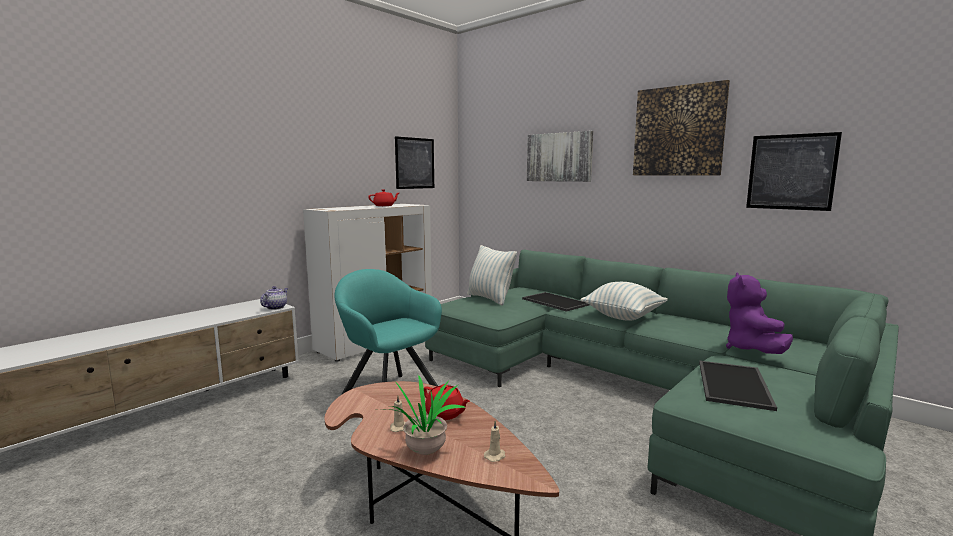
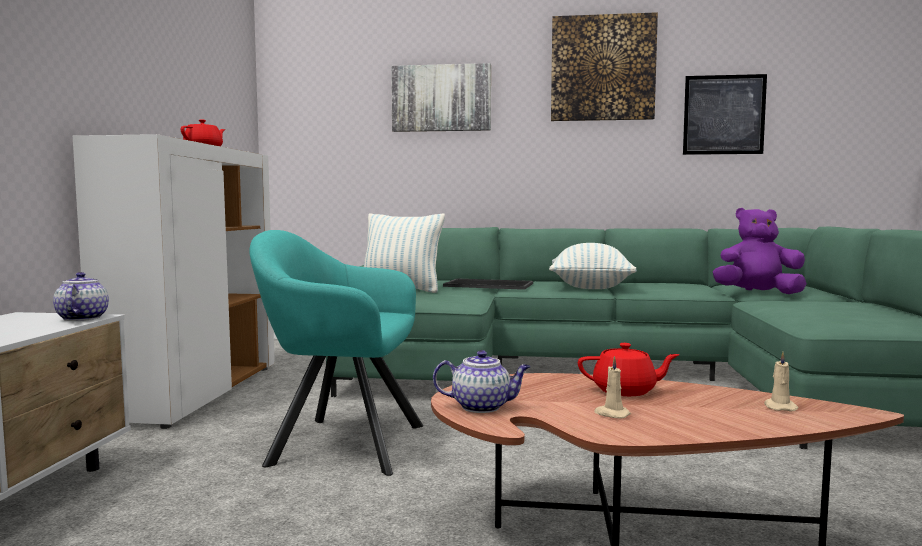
camera: 35 degrees left, 5 degrees down
(358, 402) = (482, 406): none -> teapot
(415, 163) = (213, 93): picture -> none
(424, 450) = (703, 423): potted plant -> none
(735, 385) = (822, 311): tray -> none
(752, 349) = (757, 293): purple plush toy -> purple plush toy turned 120 degrees clockwise

